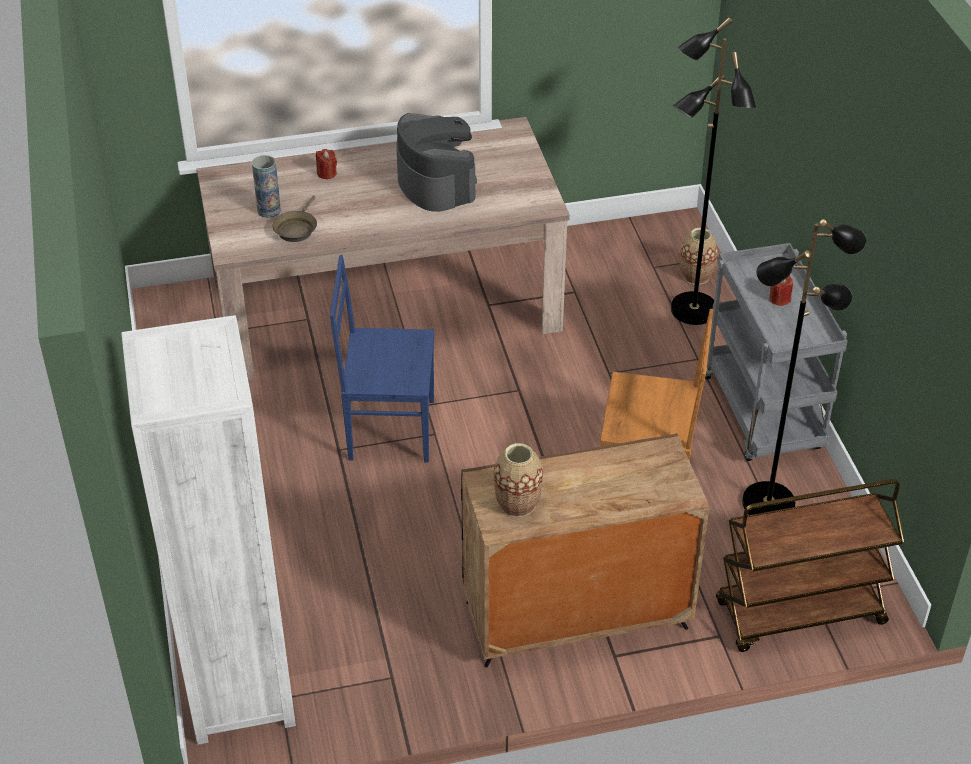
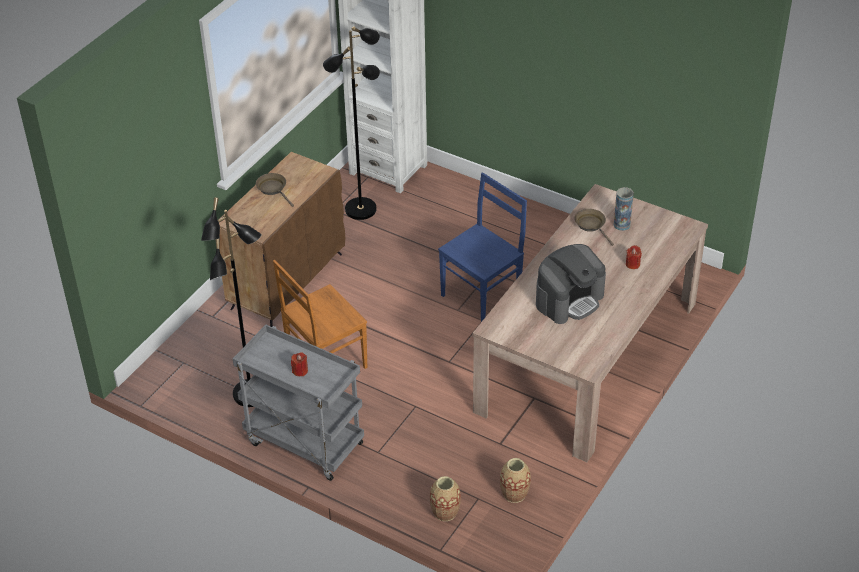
camera: 135 degrees right, 0 degrees up
(436, 183) = (569, 299): coffee machine -> coffee machine turned 60 degrees counterclockwise
(517, 503) = (298, 172): vase -> vase (514, 494)
(578, 501) = (273, 189): none -> brown frying pan
(692, 310) = (418, 484): black floor lamp -> black floor lamp (360, 208)
(799, 614) = (183, 350): brown cart -> none

